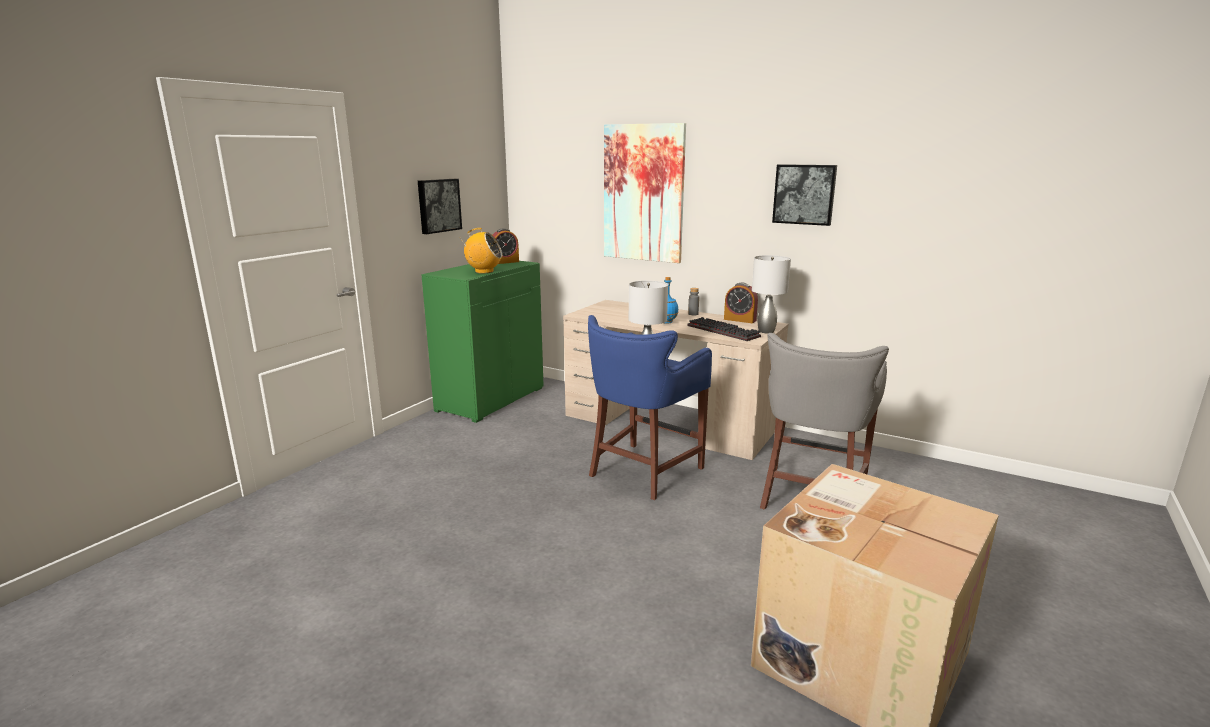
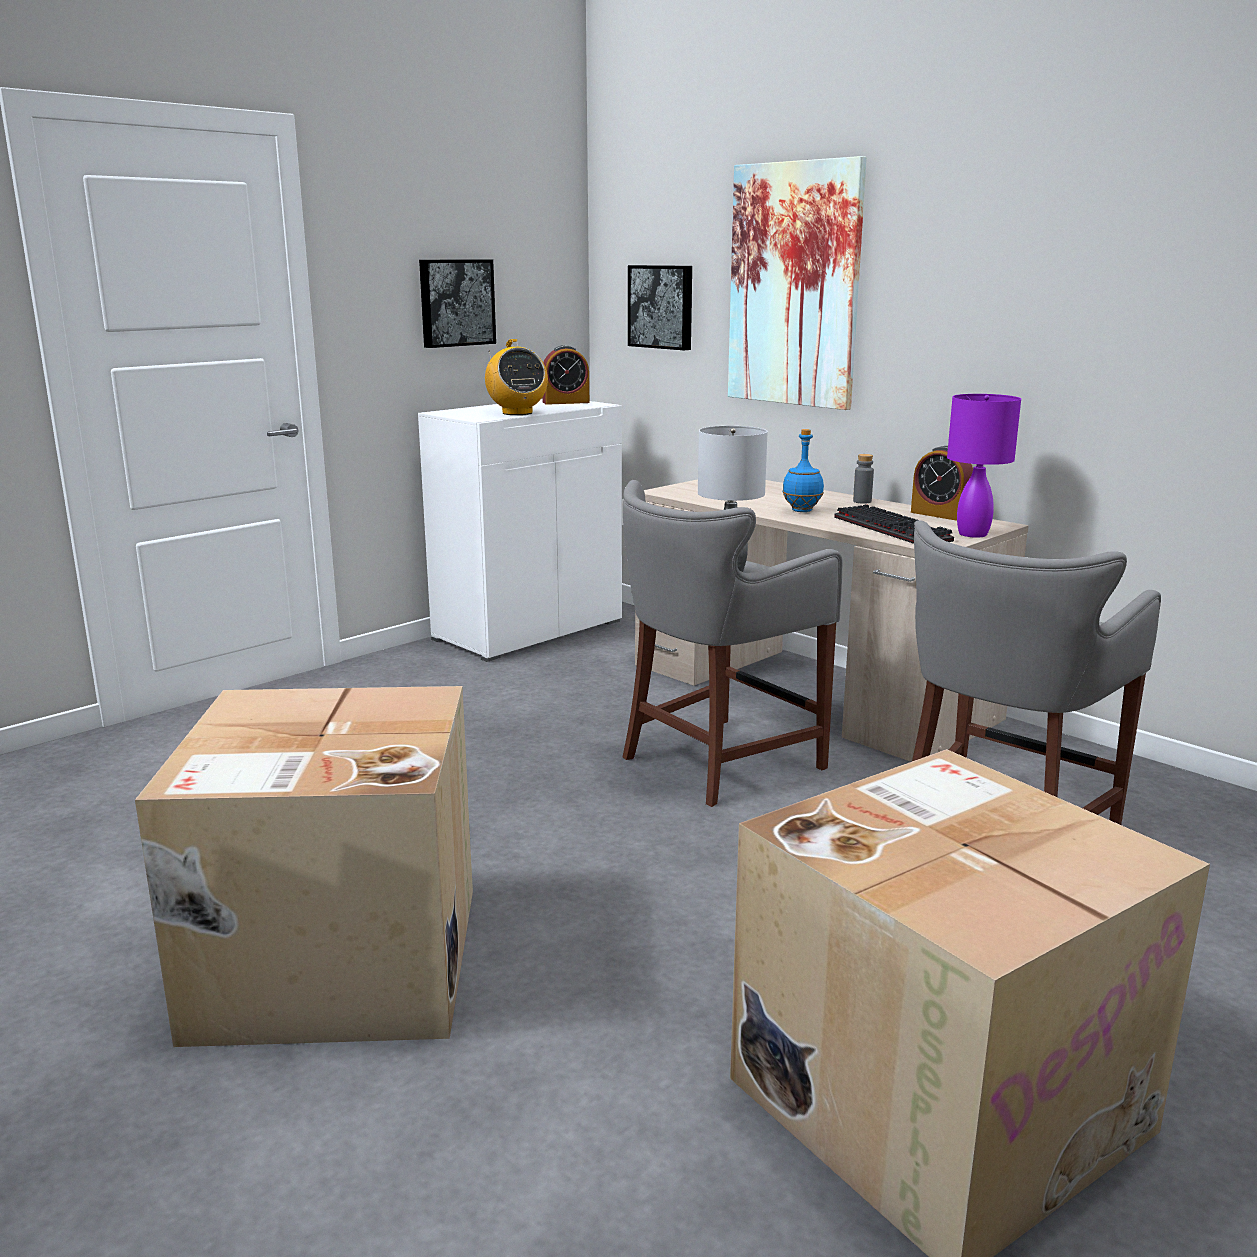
camera: 15 degrees right, 0 degrees up
(484, 271) = (517, 413): radio -> radio turned 45 degrees clockwise
(487, 637) = (334, 963): none -> cardboard box
(490, 399) = (528, 630): green cabinet -> white cabinet
(642, 472) = (716, 762): blue stool -> grey stool
(767, 331) = (974, 534): grey table lamp -> purple table lamp
(804, 194) = (1065, 282): picture -> picture (662, 307)

